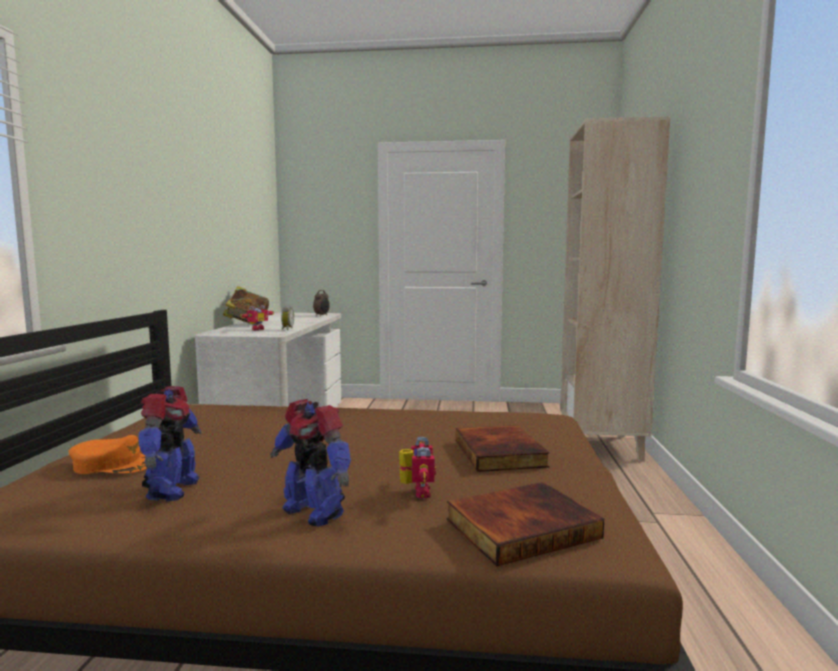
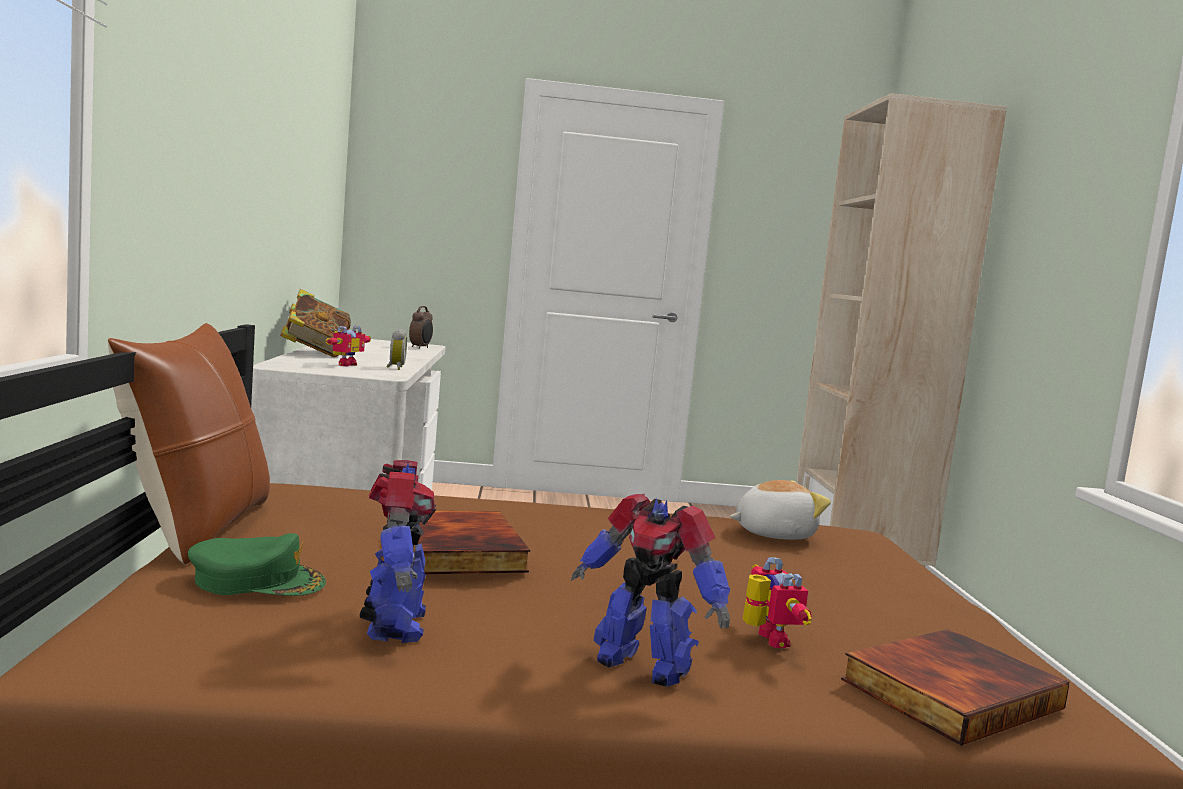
camera: 10 degrees left, 0 degrees up
(109, 433) = (196, 528): none -> brown pillow
(113, 464) = (257, 581): orange cap -> green cap
(486, 420) = (773, 533): none -> plush toy
(501, 453) = (835, 585): book -> book (465, 551)

